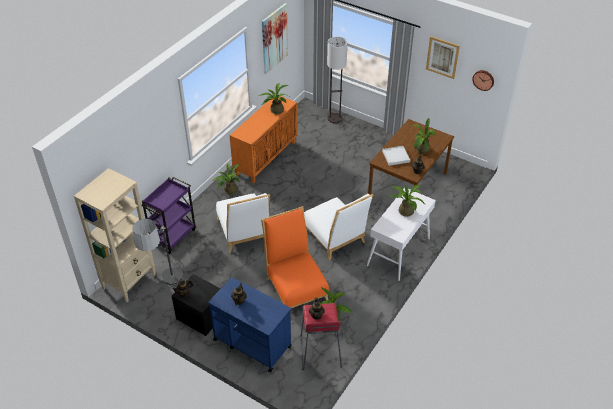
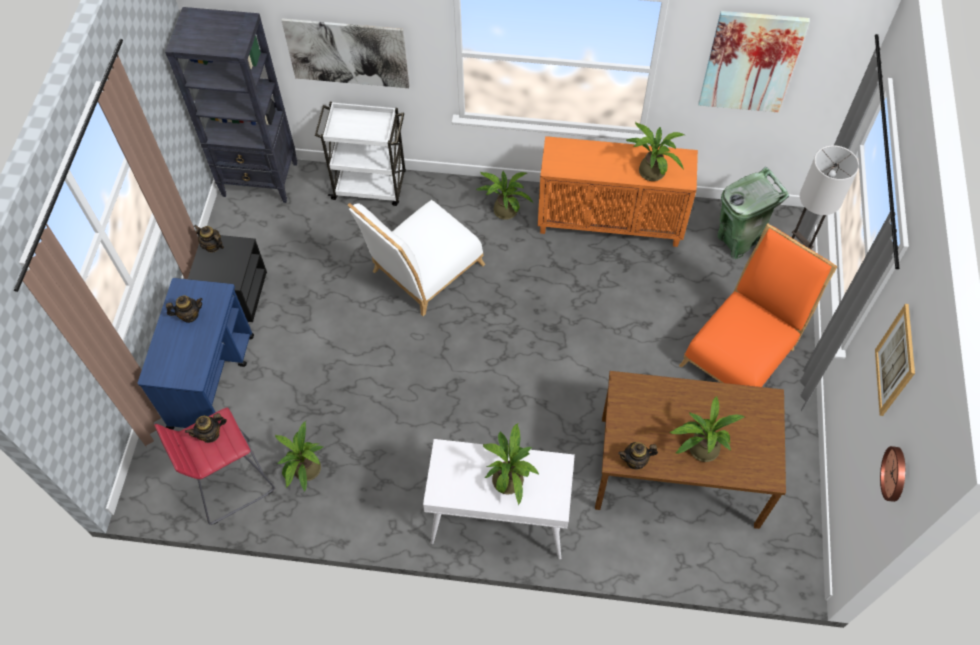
camera: 65 degrees right, 15 degrees up
(129, 281) = (261, 180): beige bookcase -> black bookcase
(144, 161) = (347, 53): none -> picture
(168, 291) = (263, 232): floor lamp -> none
(173, 235) = (370, 186): purple cart -> white cart
(295, 286) = (346, 390): orange chair -> orange chair (741, 351)
(306, 123) = (738, 241): none -> green trash can
(335, 238) = (480, 404): white chair -> none
(396, 156) = (653, 408): white tray -> none

